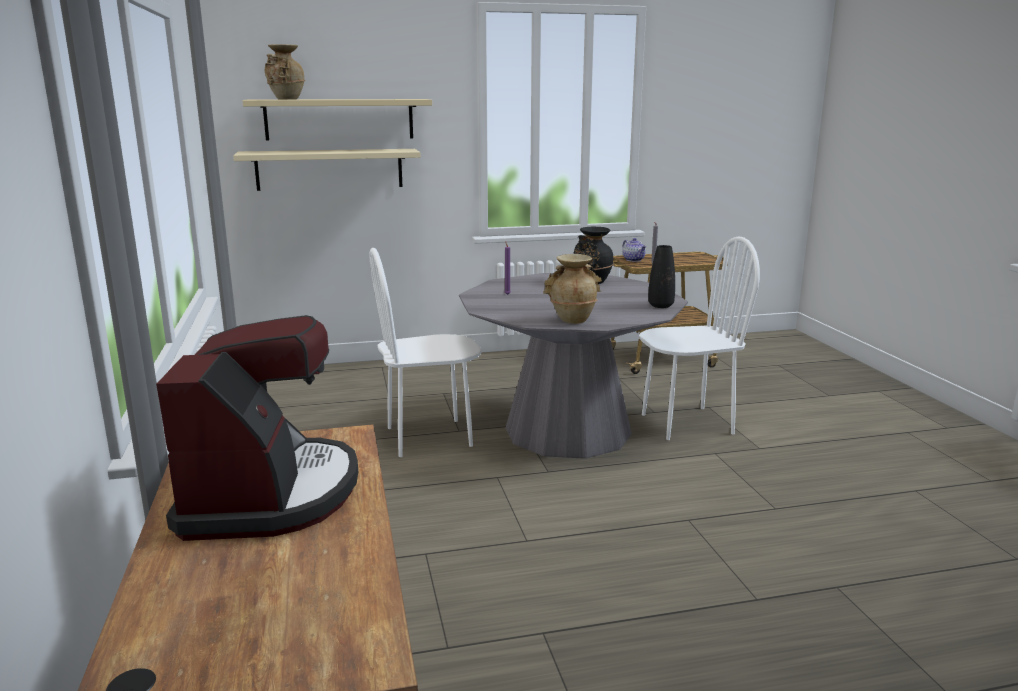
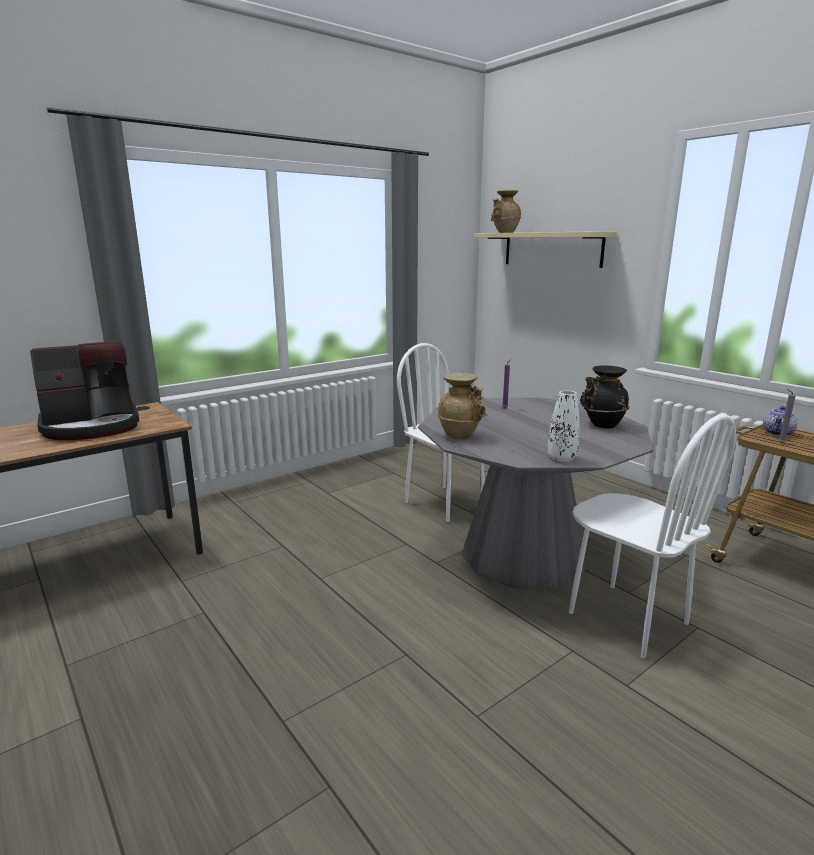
camera: 65 degrees right, 0 degrees up
(329, 169) = (540, 289): beige shelf -> none
(660, 306) = (562, 458): black vase -> white vase

